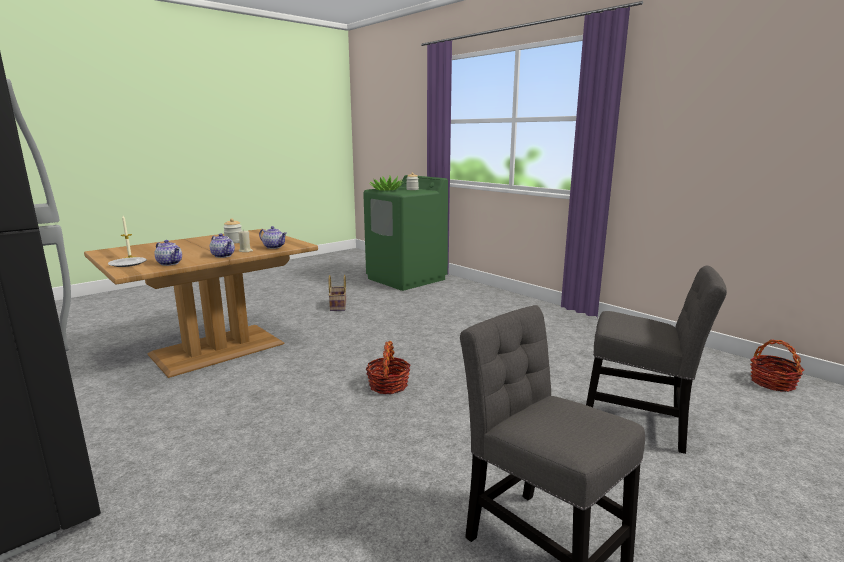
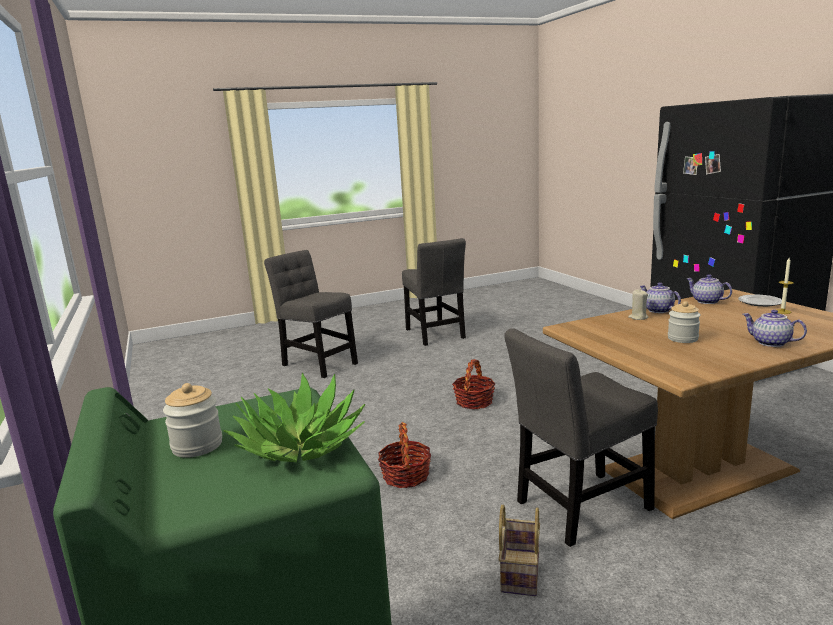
camera: 160 degrees left, 0 degrees up
(274, 247) = (603, 323): teapot -> teapot (770, 343)
(306, 325) = (579, 508): none -> grey chair
(772, 383) = (170, 376): basket -> basket (406, 476)

